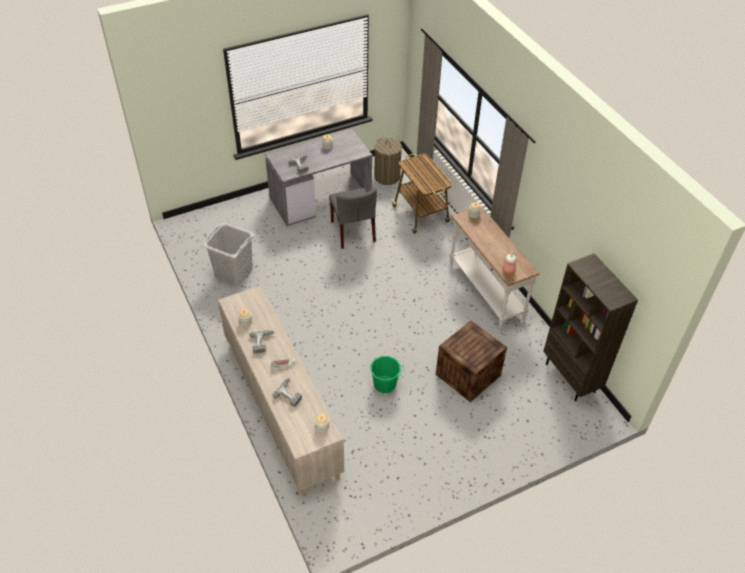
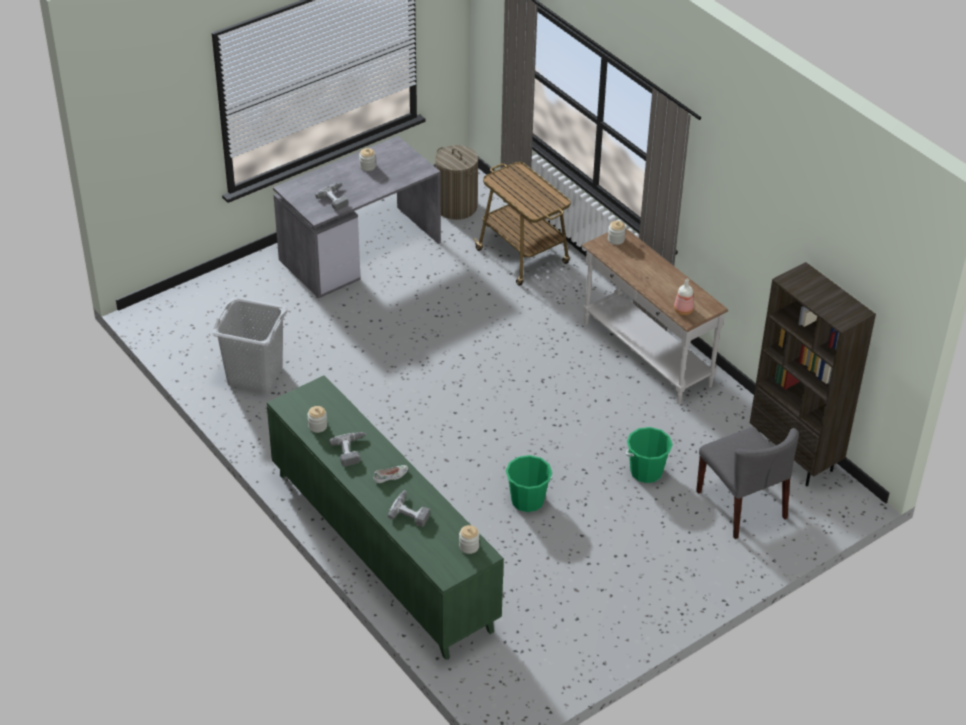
camera: 10 degrees left, 5 degrees down
(281, 407) = (382, 551): beige cabinet -> green cabinet
(353, 231) = (424, 294): grey chair -> grey chair (742, 505)
(468, 375) = (646, 472): crate -> green bucket

